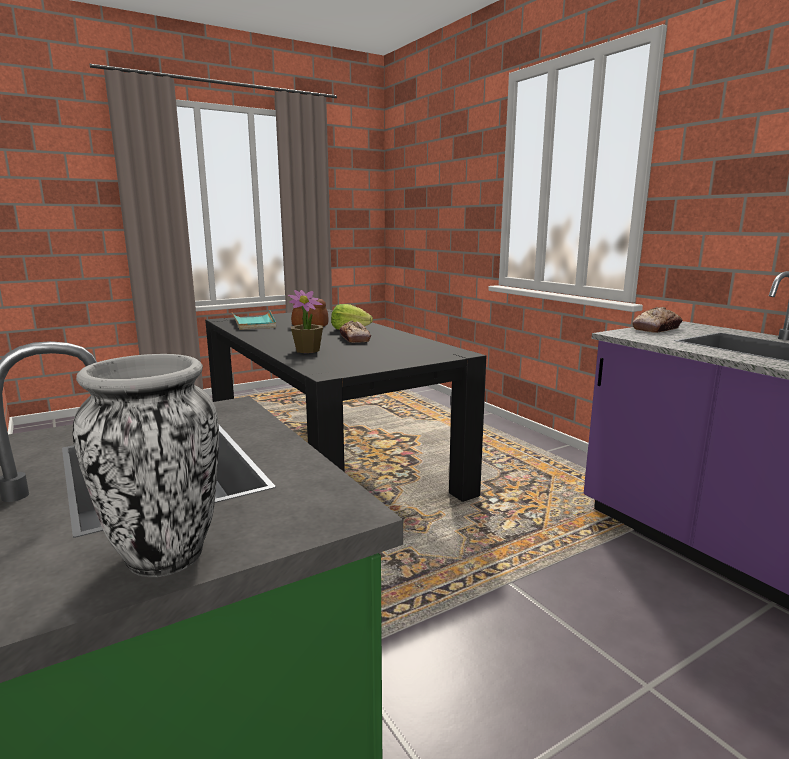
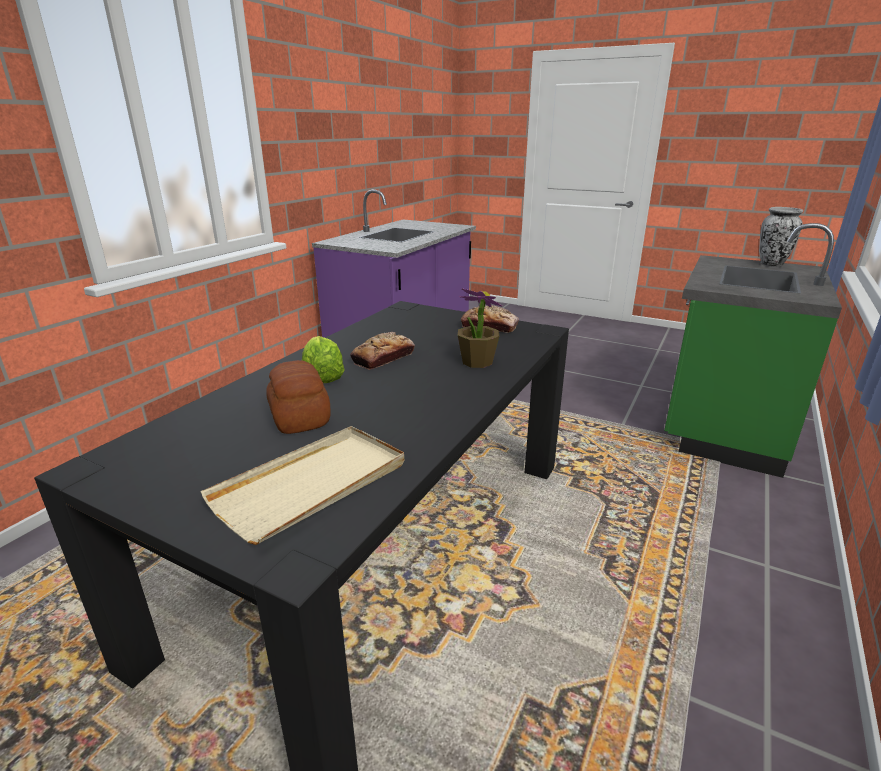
camera: 120 degrees left, 10 degrees up
(254, 323) = (312, 485): turquoise tray -> beige tray
(656, 328) = (361, 244): bread -> bread (489, 326)

